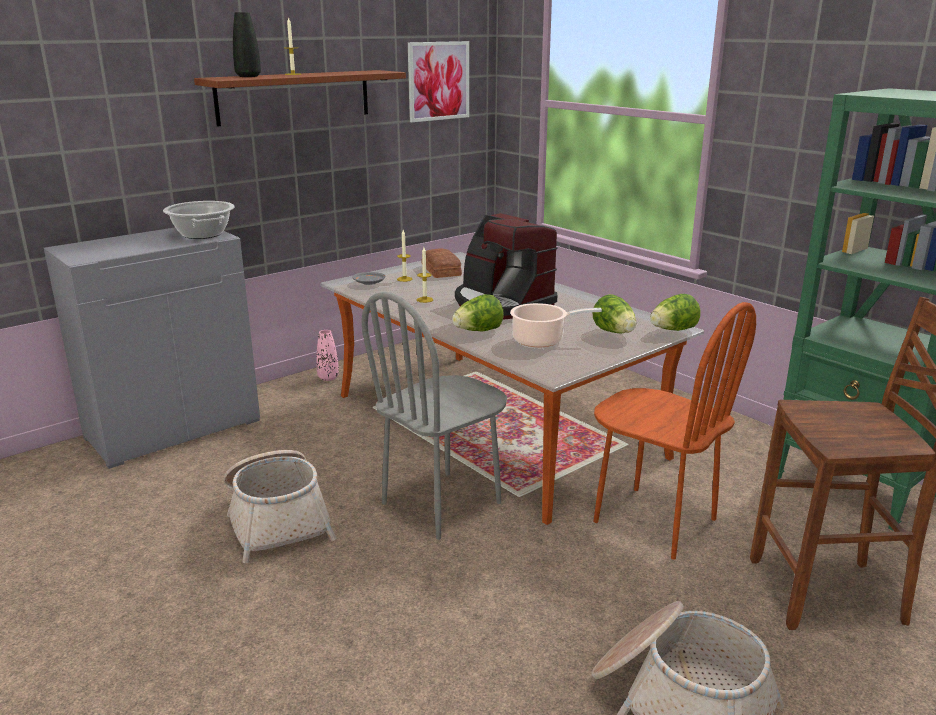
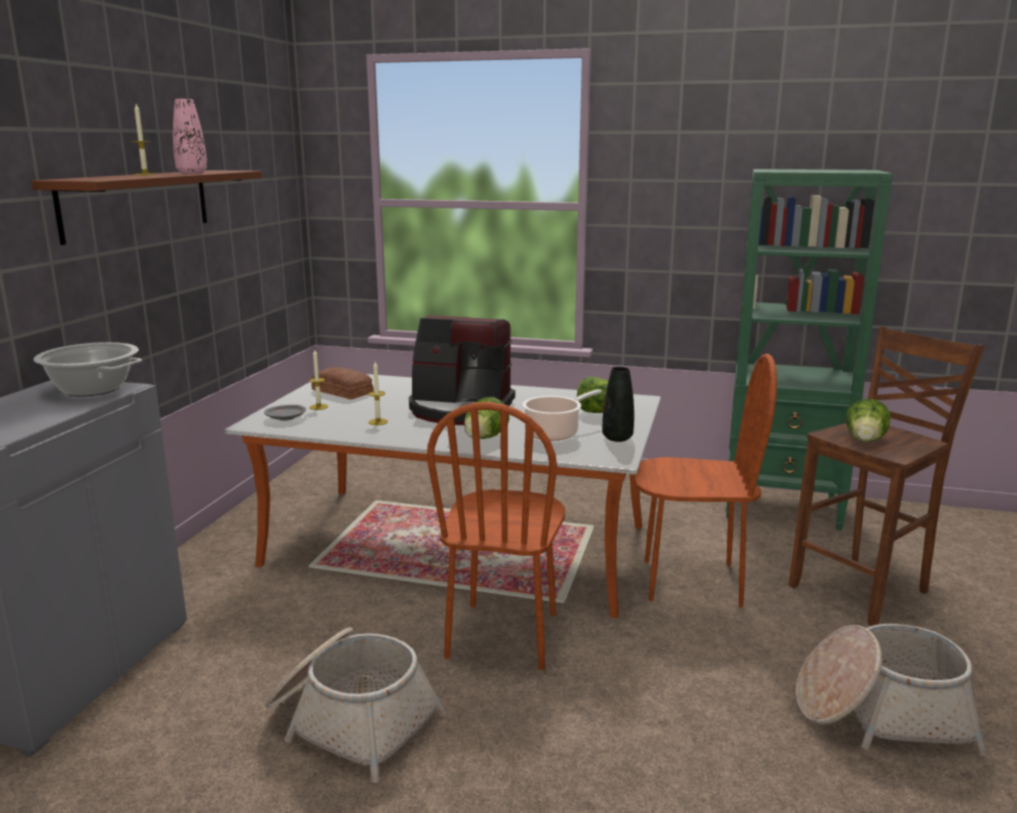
camera: 35 degrees left, 5 degrees down
(248, 76) = (103, 177): black vase -> black vase (617, 438)
(328, 378) = (213, 551): pink vase -> pink vase (192, 173)
(438, 81) = (261, 183): picture -> none
(442, 503) = (503, 635): grey chair -> brown chair
(673, 330) = (640, 401): lettuce -> lettuce (865, 441)

